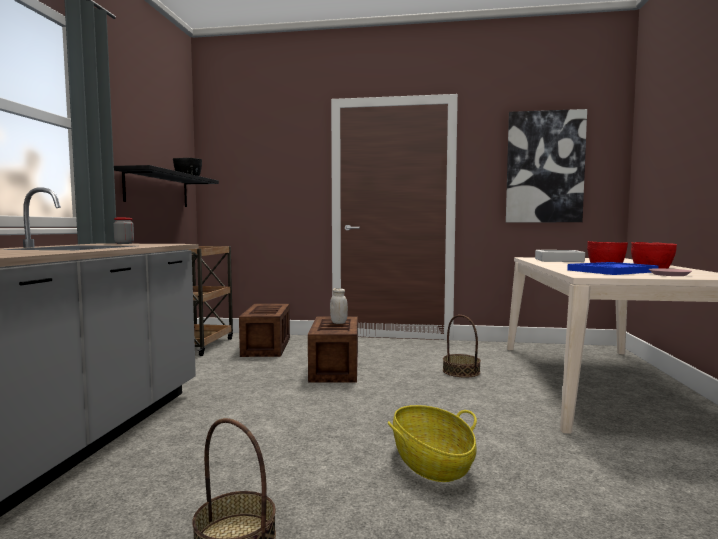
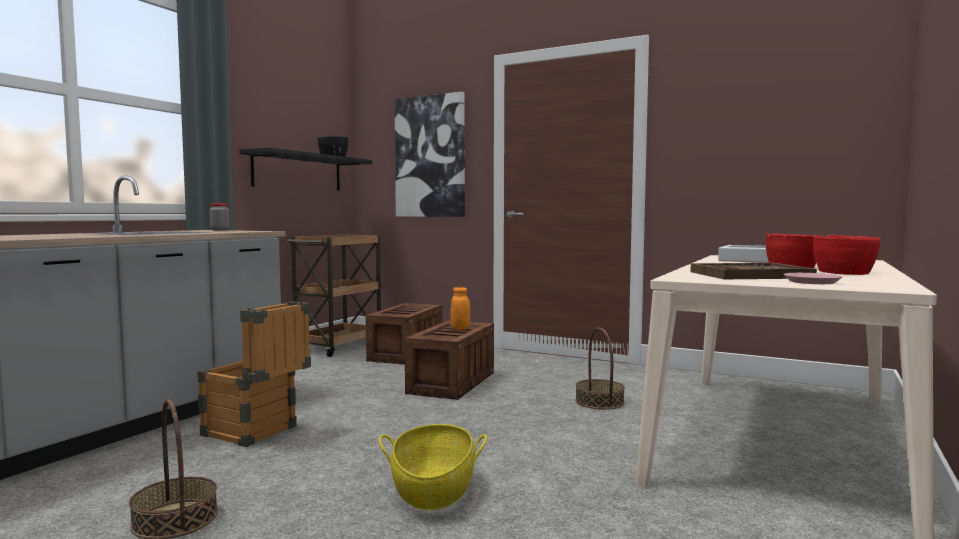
camera: 20 degrees right, 0 degrees up
(216, 436) = (256, 433): none -> crate
(338, 322) = (460, 328): white jar -> orange jar
(544, 167) = (771, 128): picture -> picture (430, 156)
(611, 271) = (750, 275): blue tray -> brown tray

